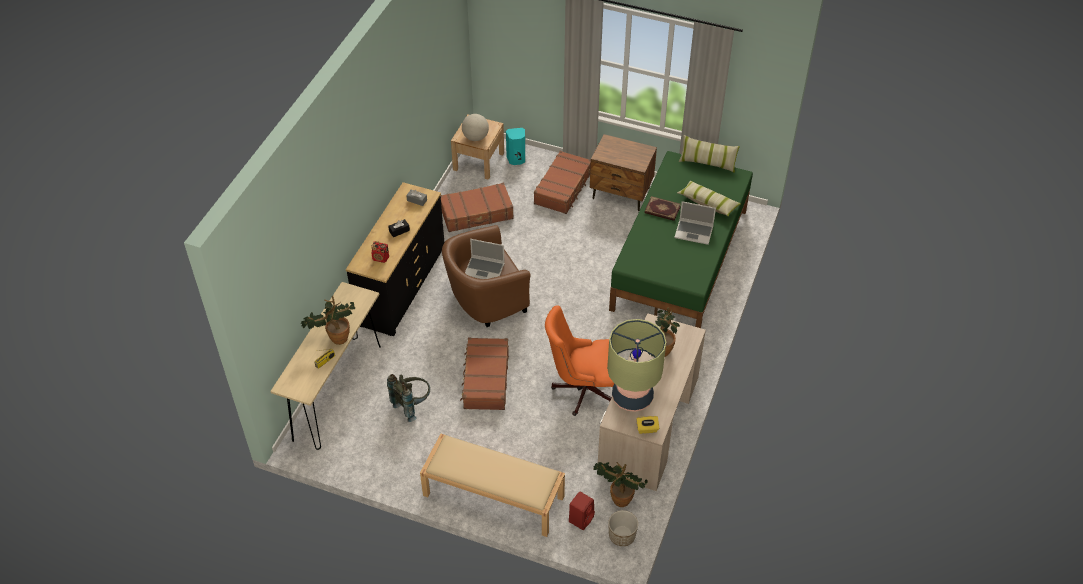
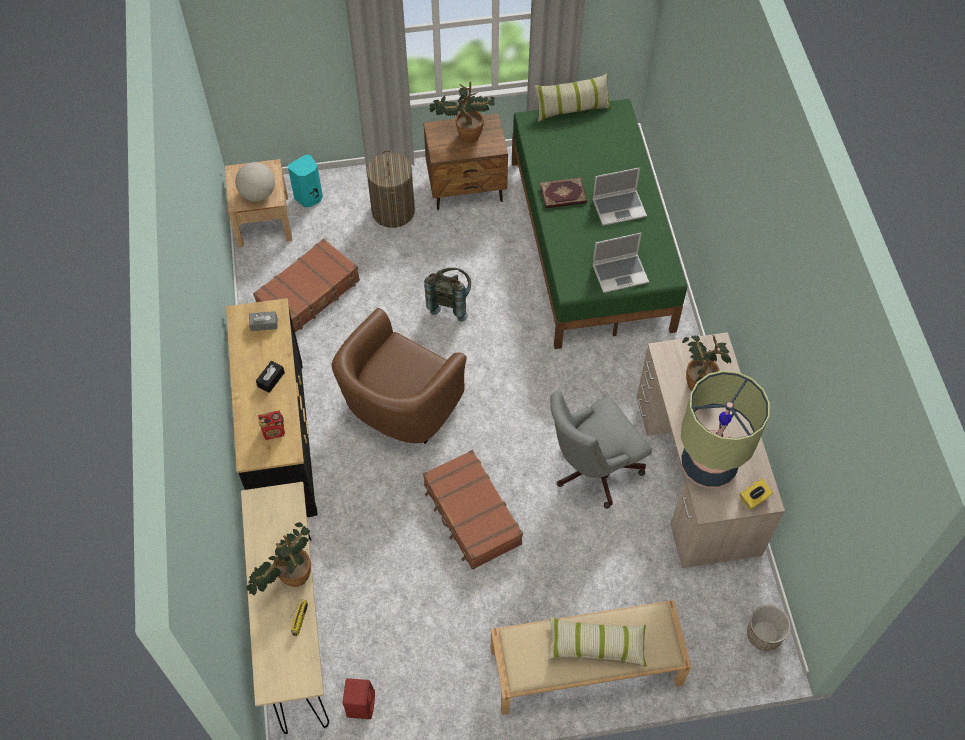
camera: 30 degrees left, 10 degrees up
(412, 404) = (405, 597): grey backpack -> grey backpack (450, 302)
(485, 269) = (396, 373): laptop -> laptop (620, 273)
(563, 188) = (393, 211): brown suitcase -> laundry basket
(580, 389) = (591, 469): orange office chair -> grey office chair
(581, 518) = (705, 638): red speaker -> red speaker (360, 704)
(618, 497) = (726, 587): potted plant -> potted plant (464, 134)
(708, 203) = (609, 162): pillow -> pillow (596, 645)

